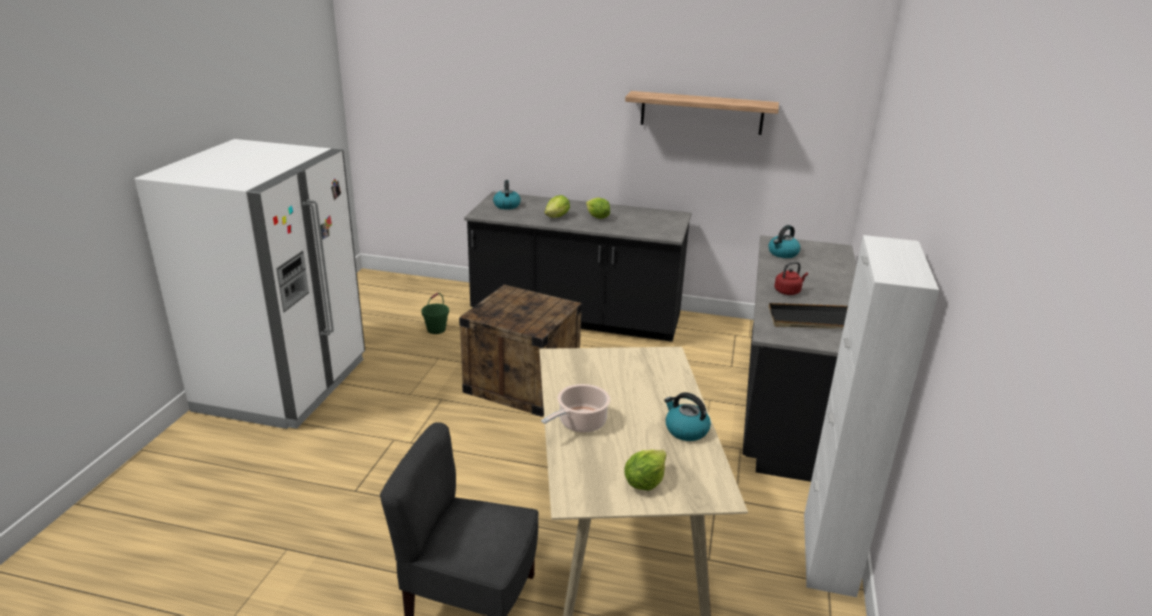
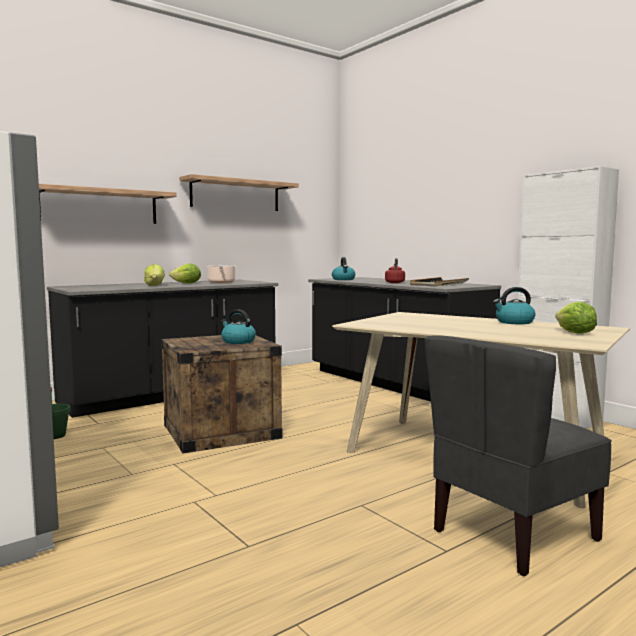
camera: 50 degrees left, 20 degrees down
(506, 205) = (89, 287): kettle -> kettle (238, 341)
(544, 120) = (99, 206): none -> shelf
(580, 423) = (470, 332): cooking pot -> cooking pot (221, 282)

